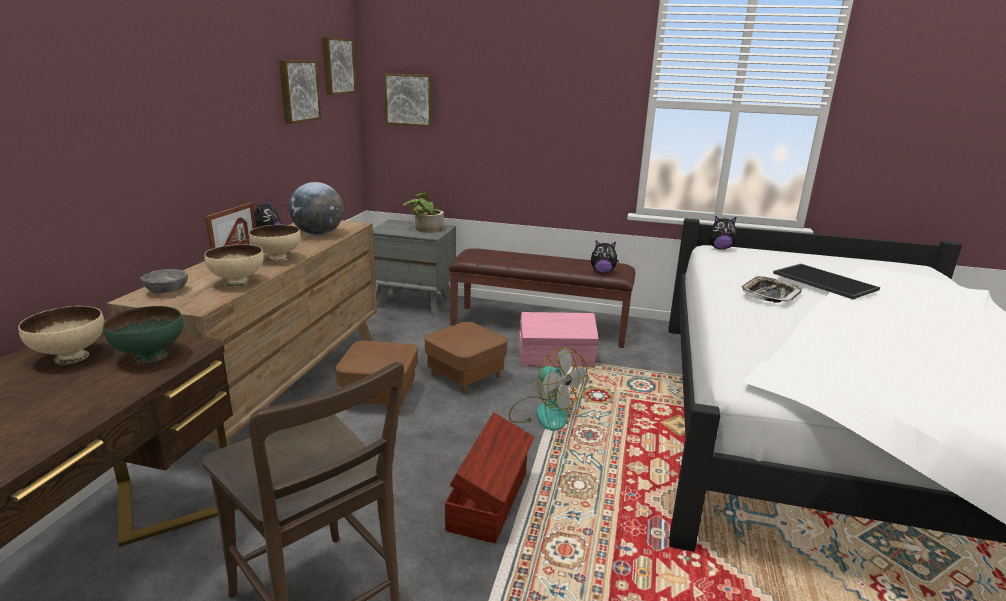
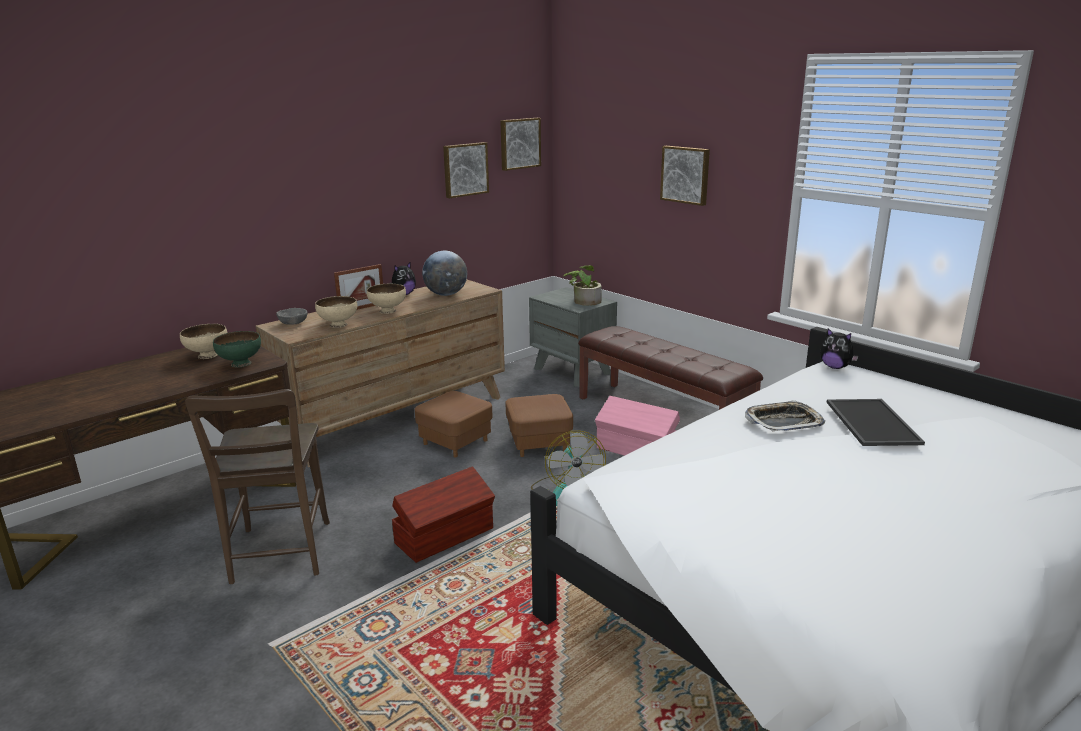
camera: 35 degrees right, 0 degrees up
(409, 99) = (587, 174): picture -> picture (686, 174)
(602, 272) = (708, 371): plush toy -> none

